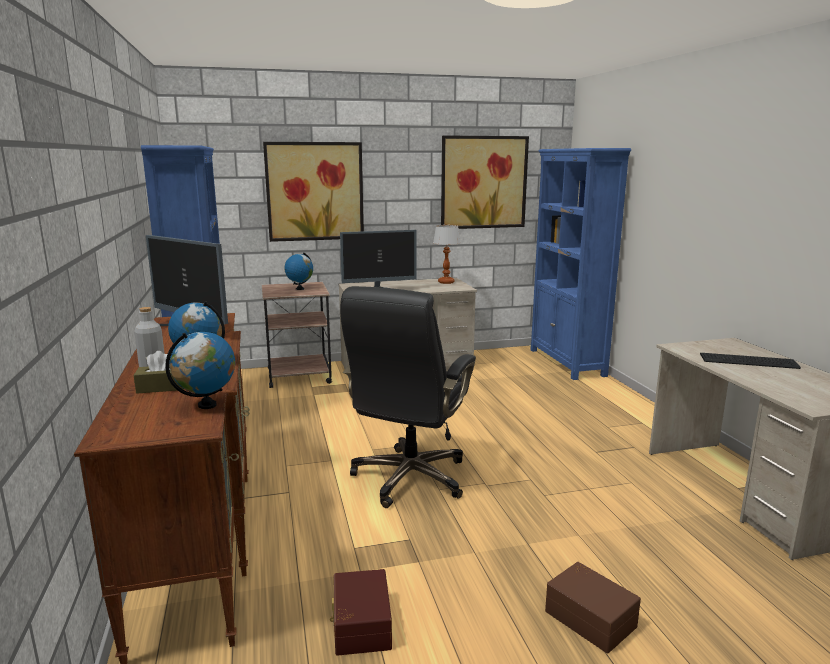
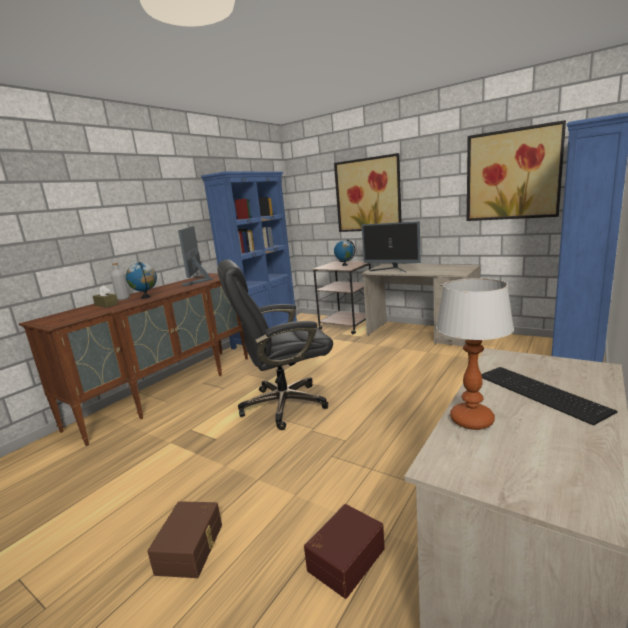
camera: 50 degrees right, 0 degrees up
(207, 405) = (88, 315): globe -> none
(360, 624) = (123, 467): brown storage box -> brown storage box (344, 558)
(445, 282) = (459, 268): table lamp -> table lamp (471, 420)

